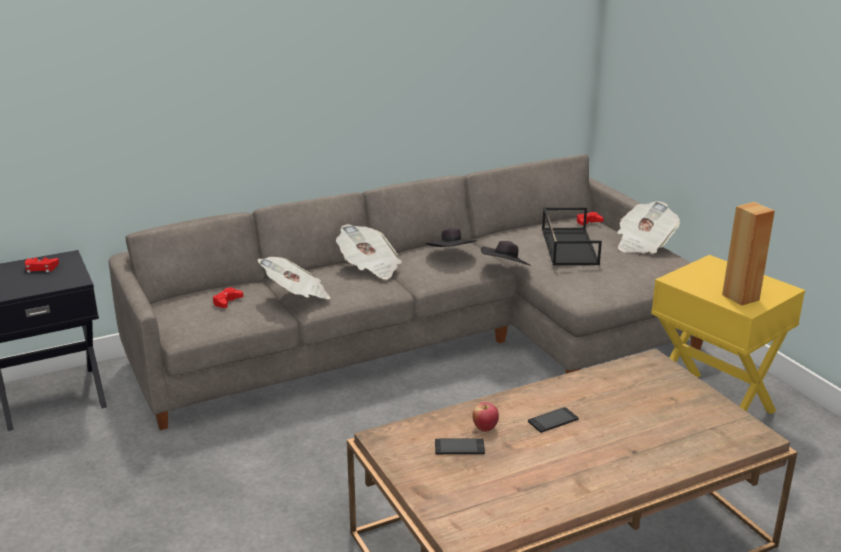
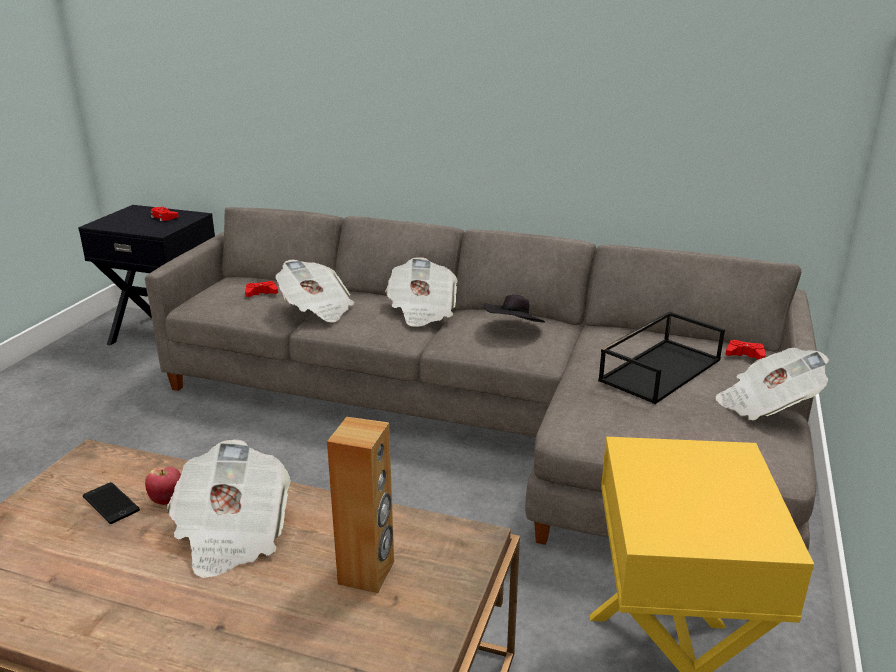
camera: 45 degrees right, 0 degrees up
(505, 269) = (544, 364): black hat -> none
(553, 420) = (232, 534): phone -> newspaper
(741, 297) = (675, 517): brown speaker -> brown speaker (367, 573)

